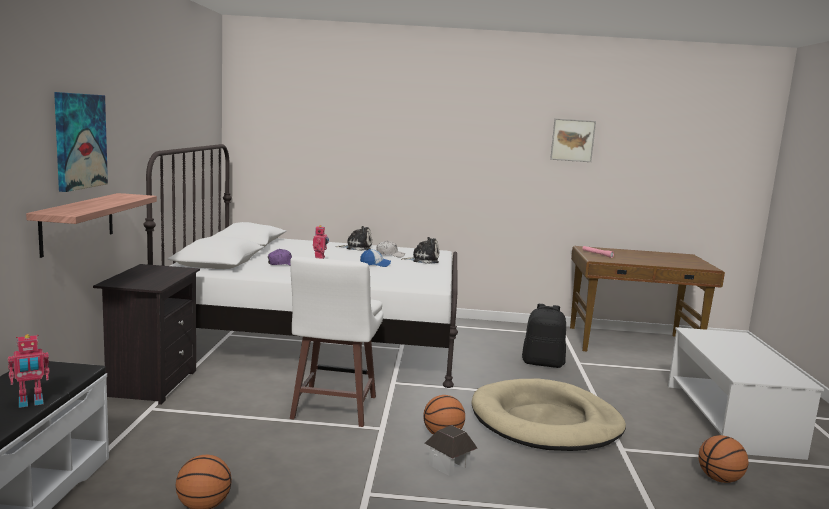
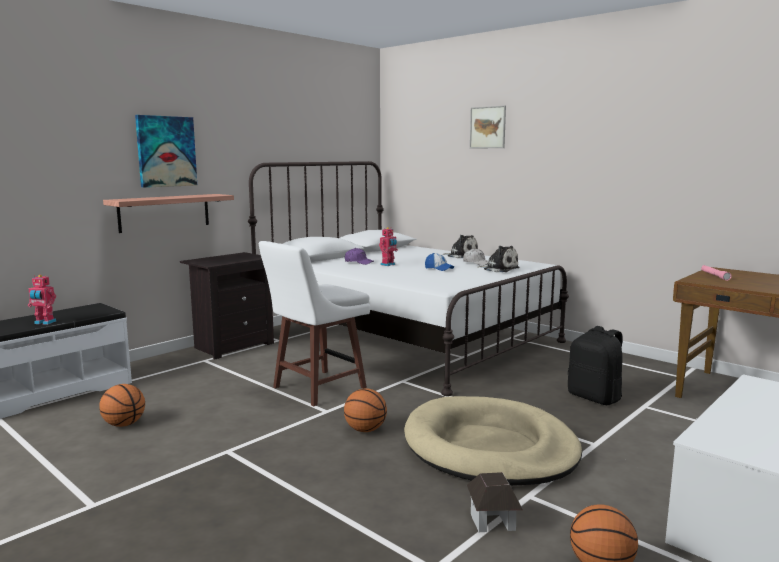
camera: 40 degrees right, 0 degrees up
(449, 465) = (325, 453): toy house -> toy house (492, 521)
(572, 140) = (708, 131): picture -> picture (487, 127)

